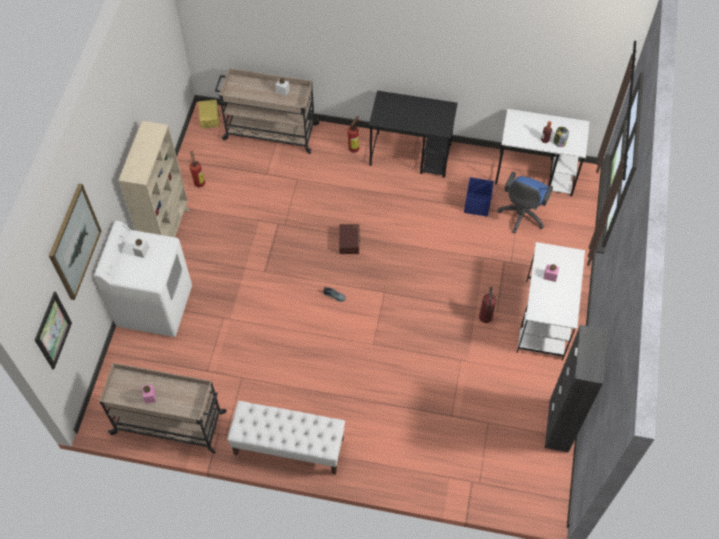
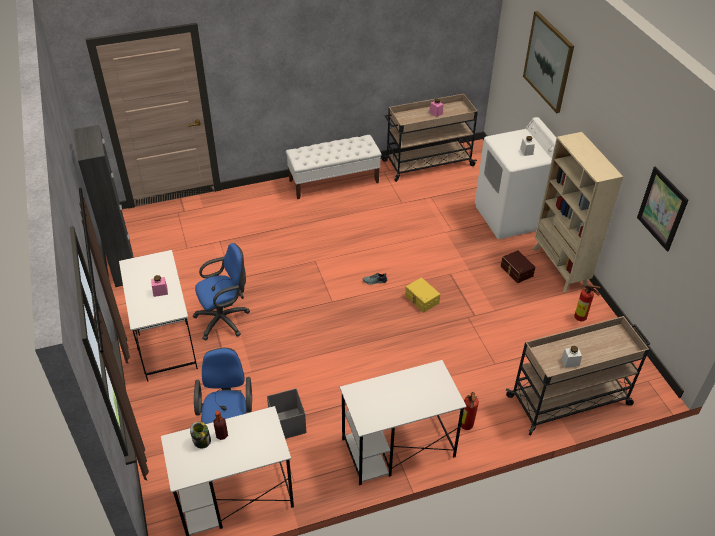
camera: 150 degrees right, 15 degrees down
(53, 330) = (511, 50): picture -> picture (662, 209)
(210, 117) = (644, 386): yellow storage box -> yellow storage box (421, 299)
(350, 242) = (394, 328): brown storage box -> brown storage box (516, 271)
(411, 155) = (397, 448): black desk -> white desk
(477, 204) = (287, 425): blue storage box -> grey storage box
(485, 317) = (225, 320): fire extinguisher -> blue office chair

